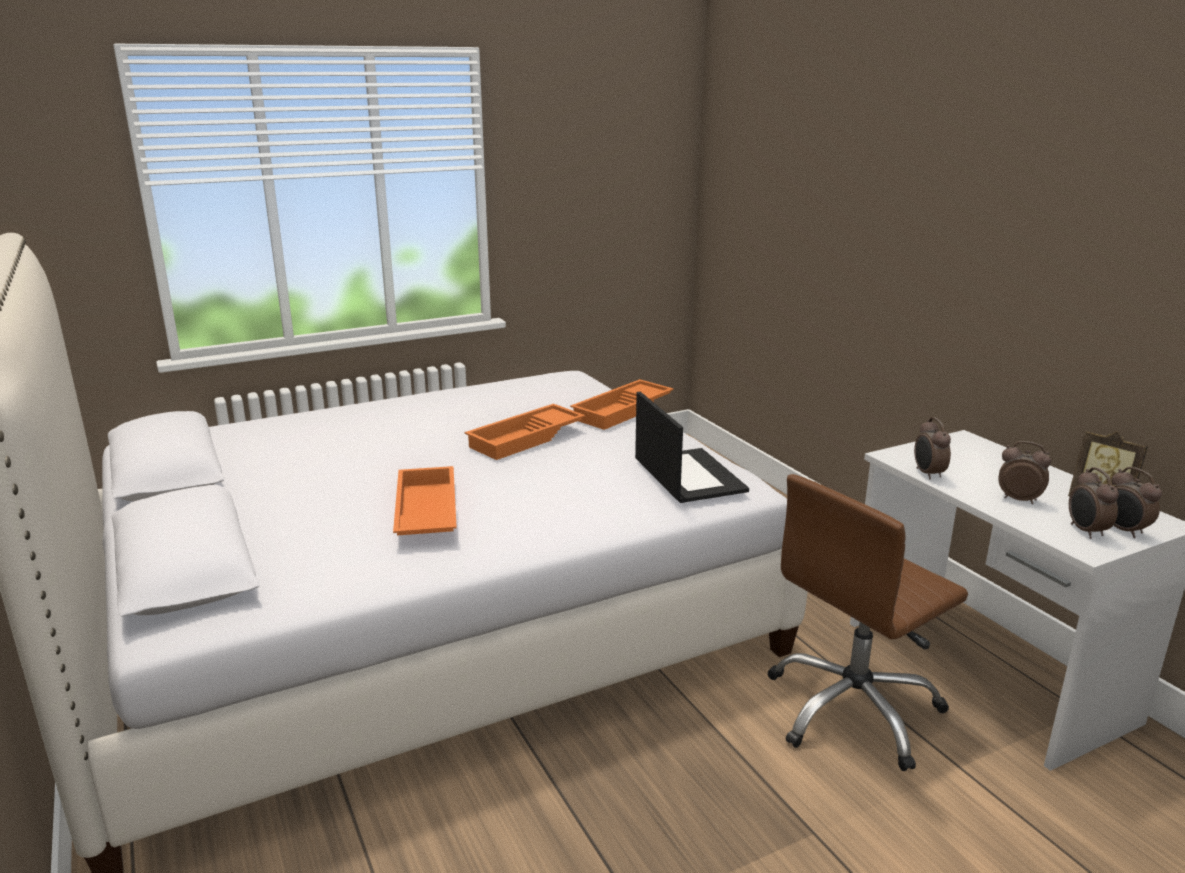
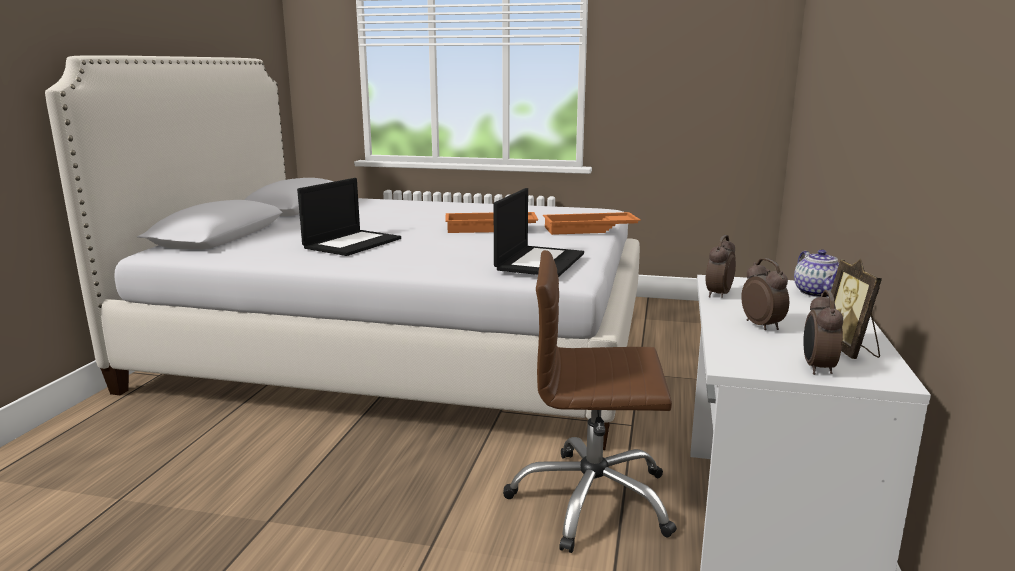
camera: 40 degrees right, 5 degrees down
(424, 513) = (352, 243): orange tray -> laptop
(975, 448) = (817, 293): none -> teapot
(1086, 531) = (770, 357): alarm clock -> none

